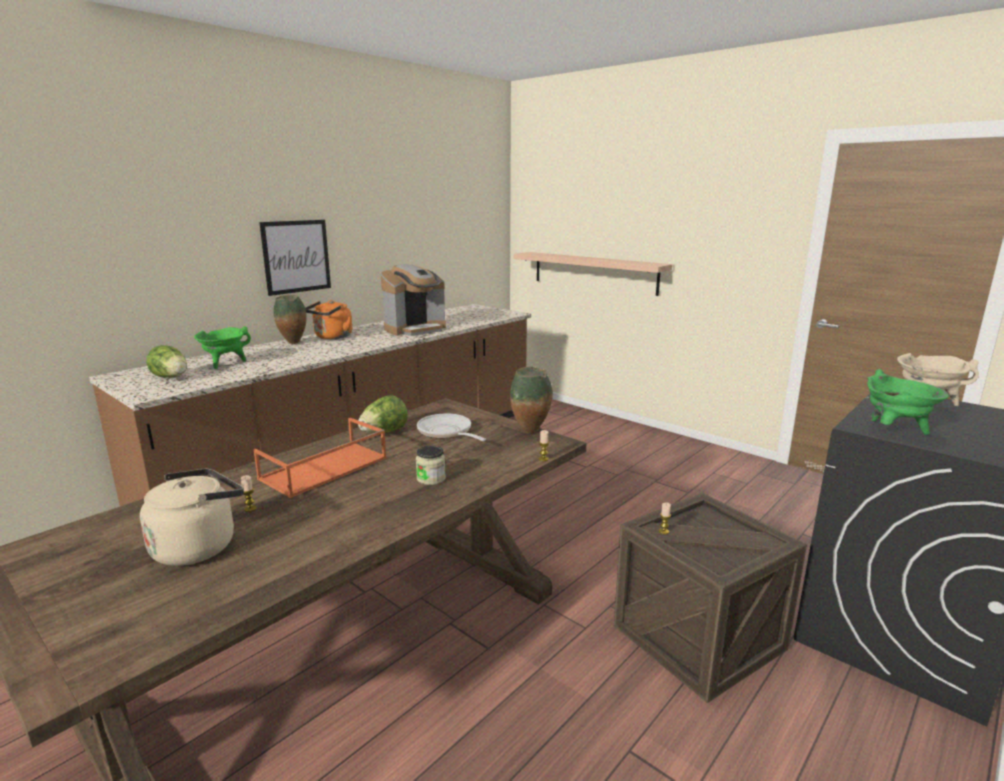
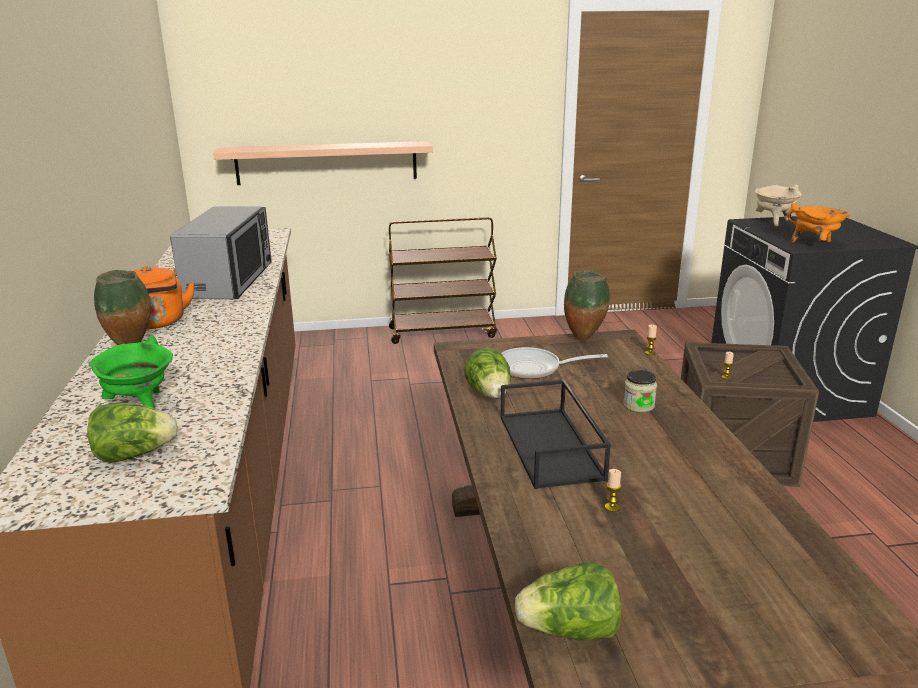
camera: 50 degrees left, 5 degrees up
(83, 533) = (569, 631): none -> lettuce
(199, 546) = (679, 553): beige kettle -> none
(296, 256) = (72, 207): picture -> none
(324, 469) = (552, 447): orange tray -> black tray
(415, 329) = (230, 281): coffee machine -> microwave
(651, 436) = (443, 332): none -> brown cart
(894, 431) = (814, 244): green cooking pot -> orange cooking pot

